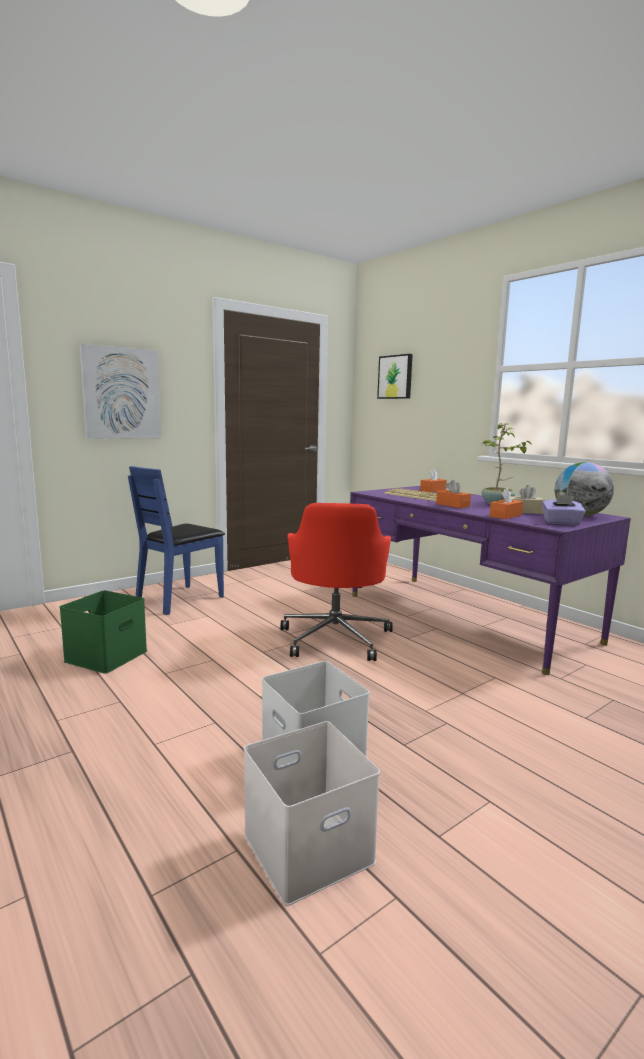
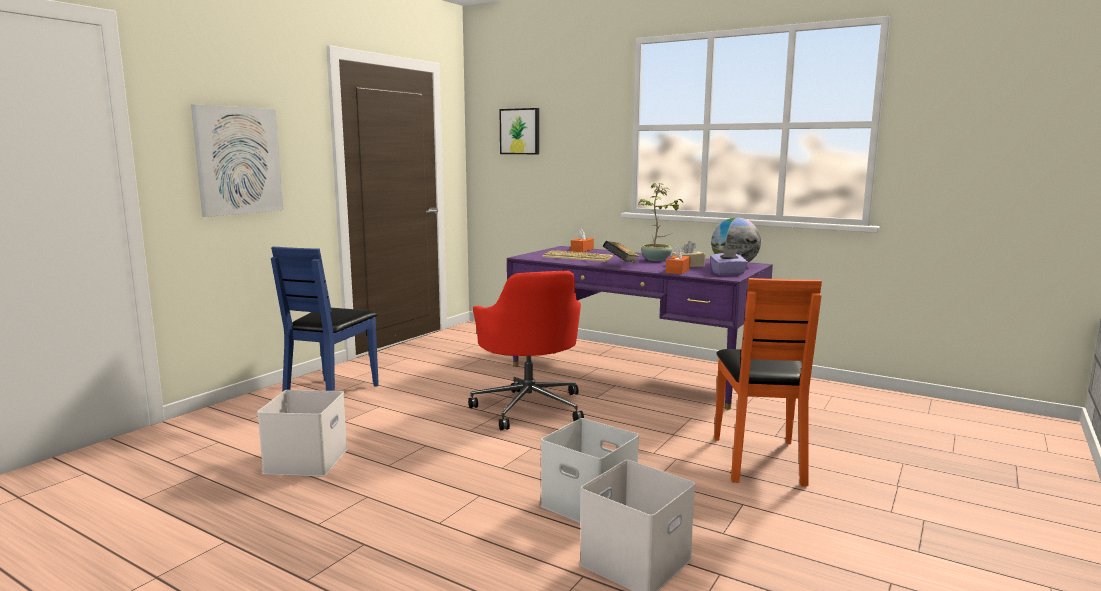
camera: 20 degrees left, 0 degrees up
(106, 657) = (307, 461): green storage box -> white storage box
(452, 505) = (621, 264): orange tissue box -> book
(547, 745) = (760, 460): none -> orange chair

